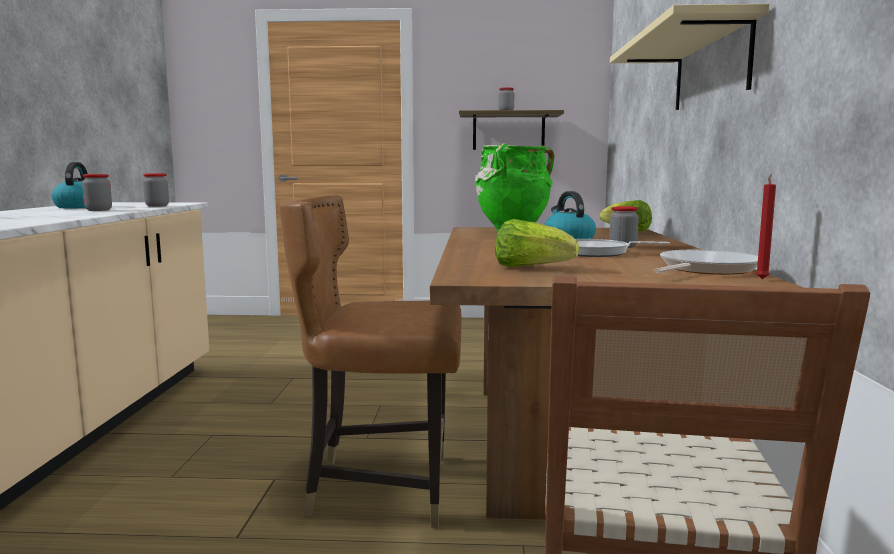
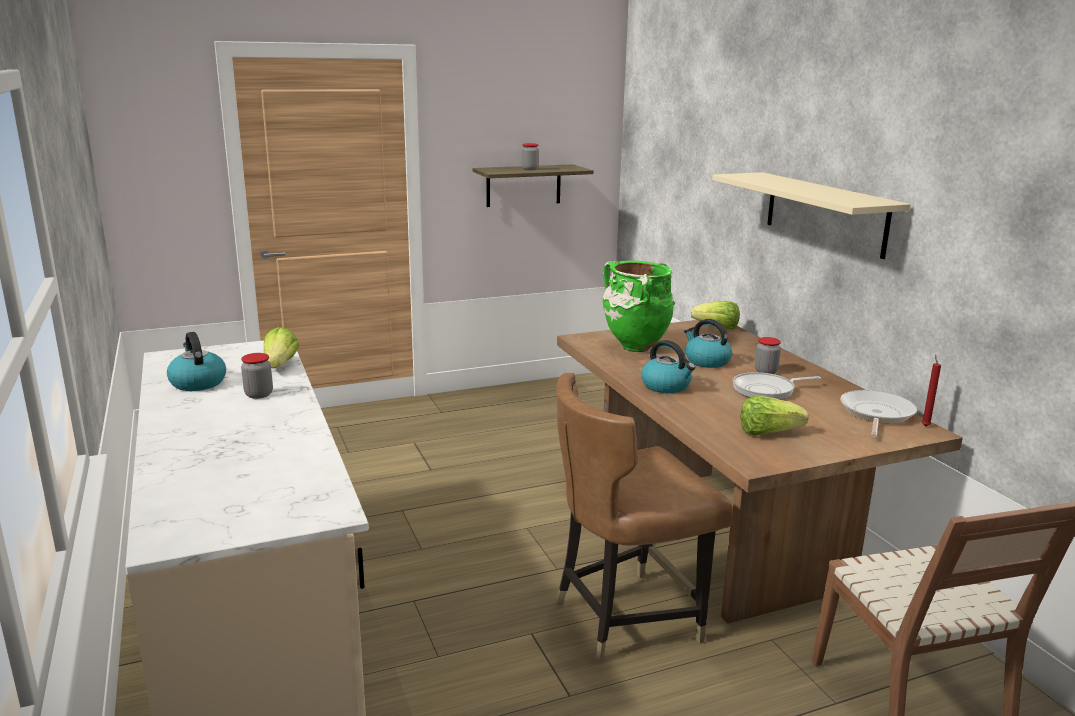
camera: 25 degrees left, 10 degrees up
(157, 206) = (280, 365): jar -> lettuce
(488, 246) = (666, 386): none -> kettle

